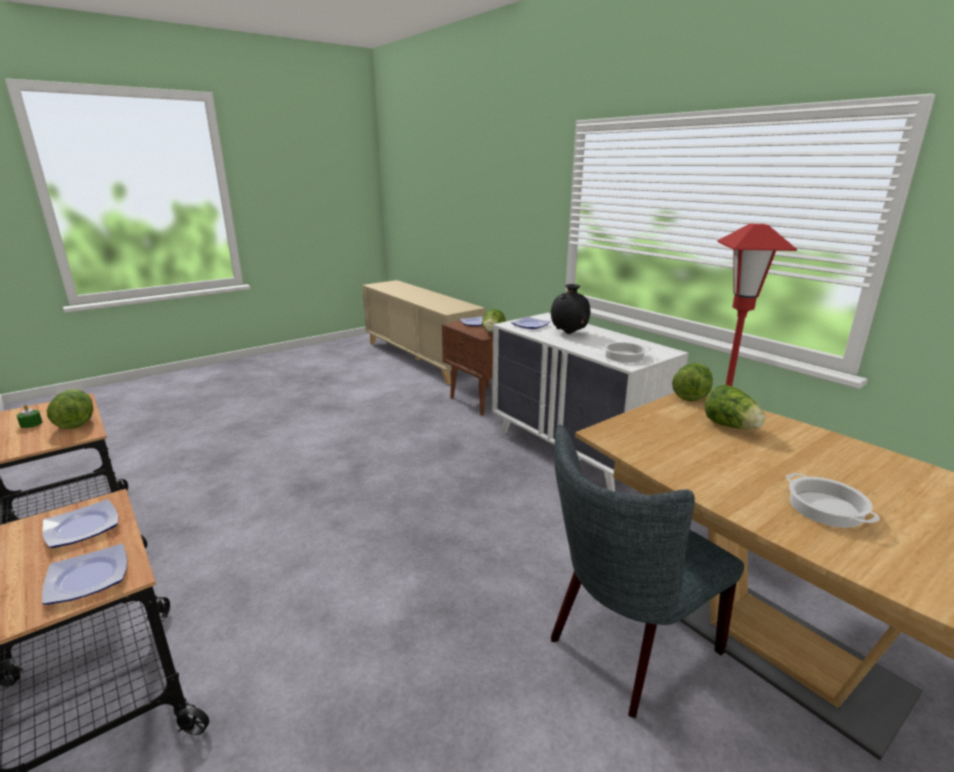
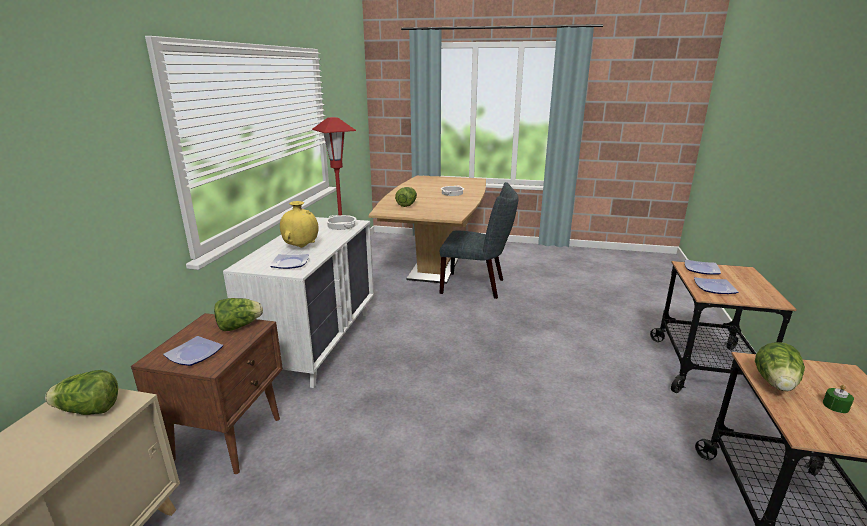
camera: 130 degrees left, 0 degrees up
(569, 333) = (301, 247): black vase -> yellow vase
(691, 395) = (379, 212): lettuce -> lettuce (89, 410)

